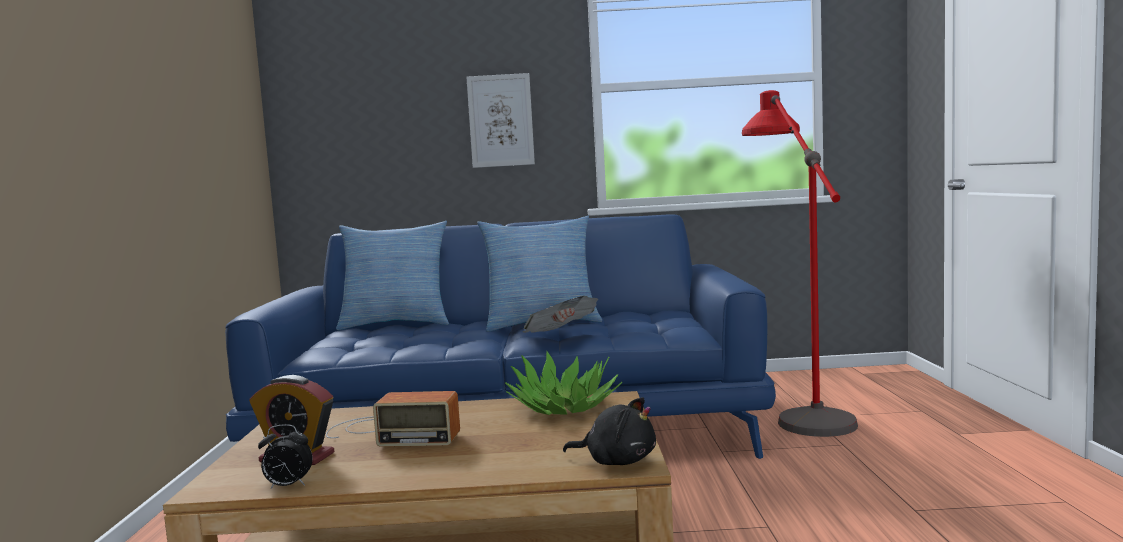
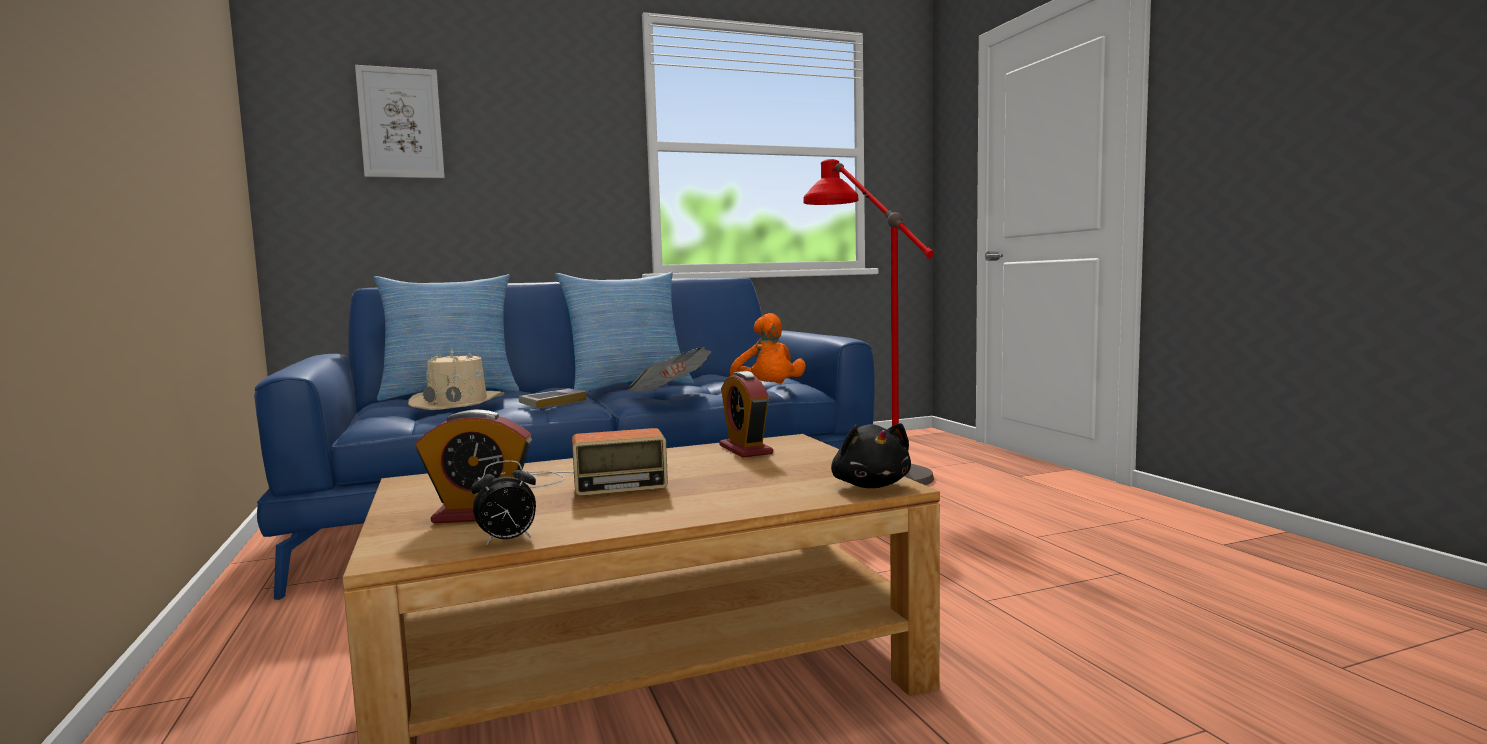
camera: 20 degrees left, 0 degrees up
(388, 336) = (458, 402): none -> beige hat
(457, 341) = (553, 403): none -> book
(500, 120) = (549, 172): picture -> picture (401, 123)
(563, 407) = (745, 450): potted plant -> alarm clock
(617, 461) = (870, 485): black plush toy -> black plush toy turned 75 degrees clockwise
(655, 337) = (768, 391): none -> orange plush toy

